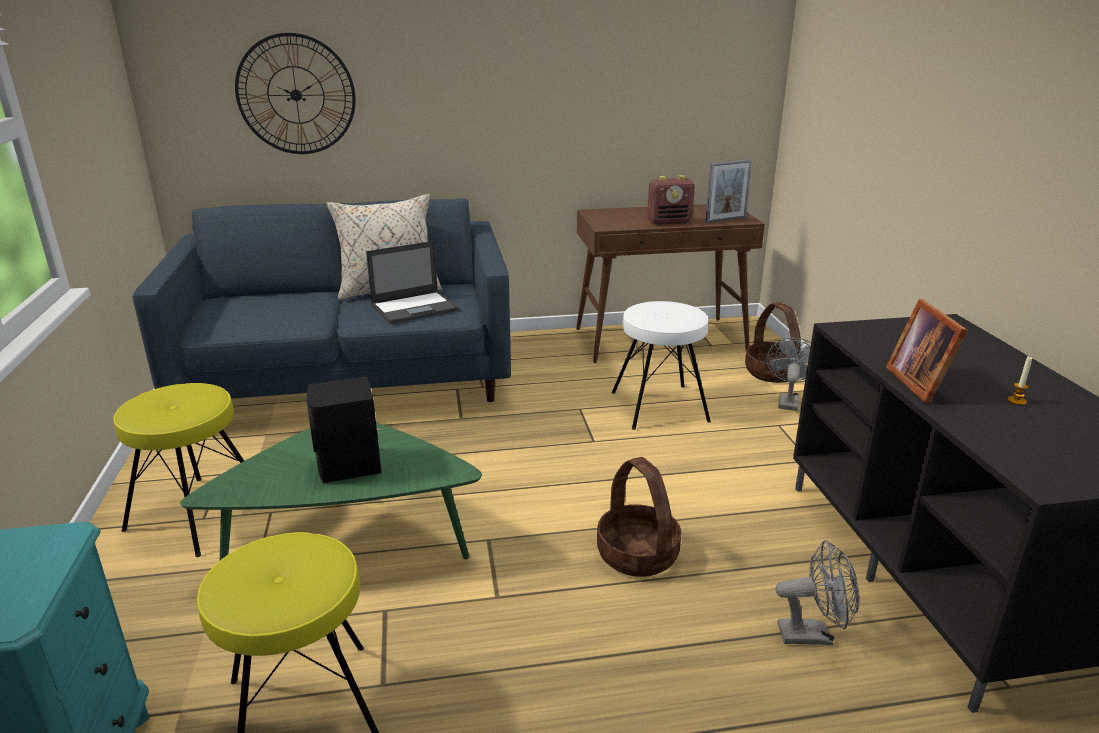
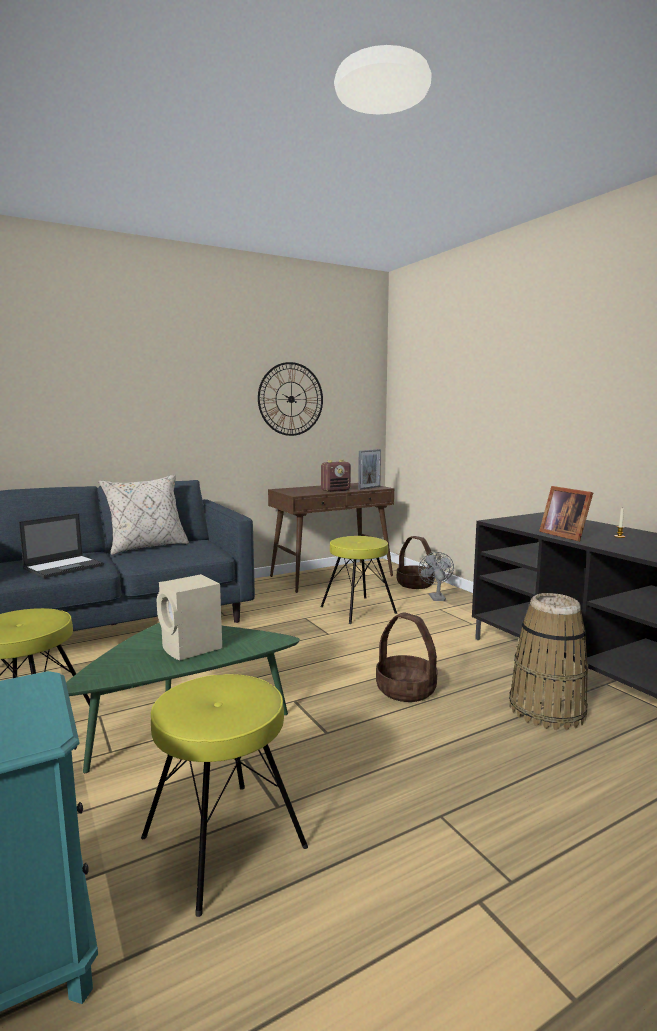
camera: 20 degrees left, 15 degrees down
(296, 95) = (63, 408): wall clock -> wall clock (291, 399)
(349, 467) = (192, 649): black speaker -> beige speaker
(415, 307) = (177, 553): laptop -> laptop (64, 567)
(659, 406) = (358, 609): white stool -> yellow stool
(813, 634) = (546, 710): grey fan -> basket

